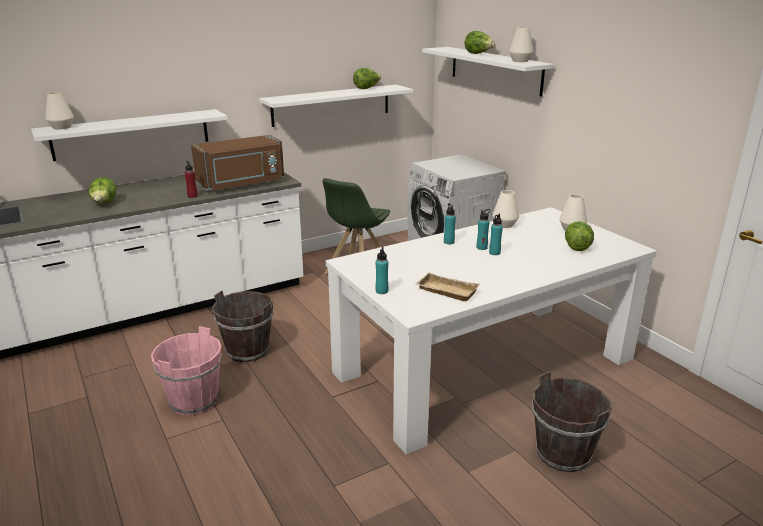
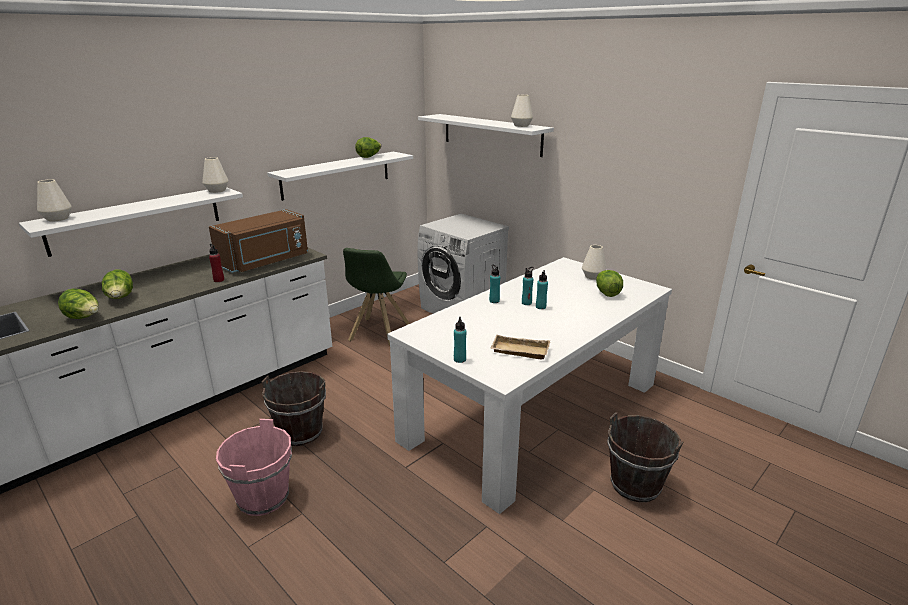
camera: 15 degrees left, 0 degrees up
(478, 54) = (476, 120): lettuce -> lettuce (84, 318)
(505, 225) = (534, 278): white vase -> white vase (217, 190)

